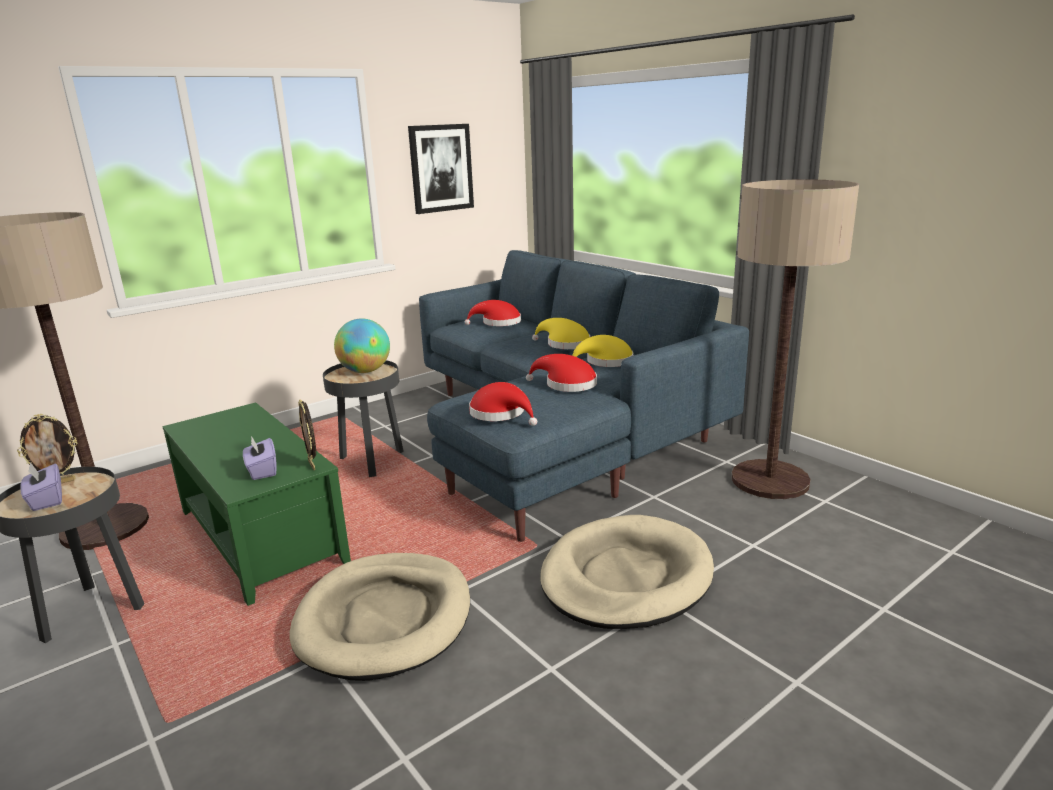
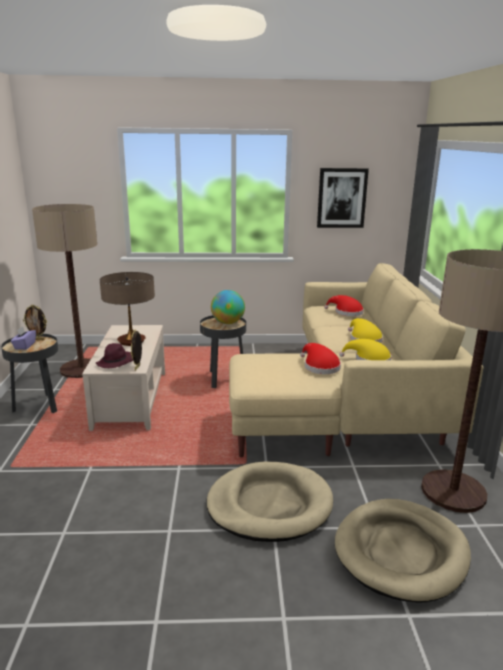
camera: 35 degrees right, 0 degrees up
(240, 436) = (131, 341): none -> table lamp
(261, 536) = (131, 399): green coffee table -> beige coffee table
(262, 471) = (115, 362): purple tissue box -> purple hat
(385, 619) = (131, 465): beige dog bed -> beige dog bed (401, 552)
(501, 414) = (254, 372): red hat -> none
(559, 431) = (349, 399): blue sofa -> beige sofa

